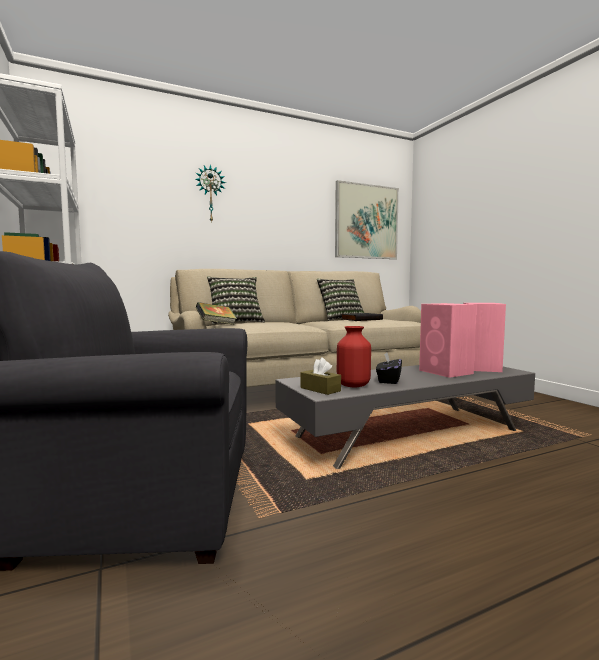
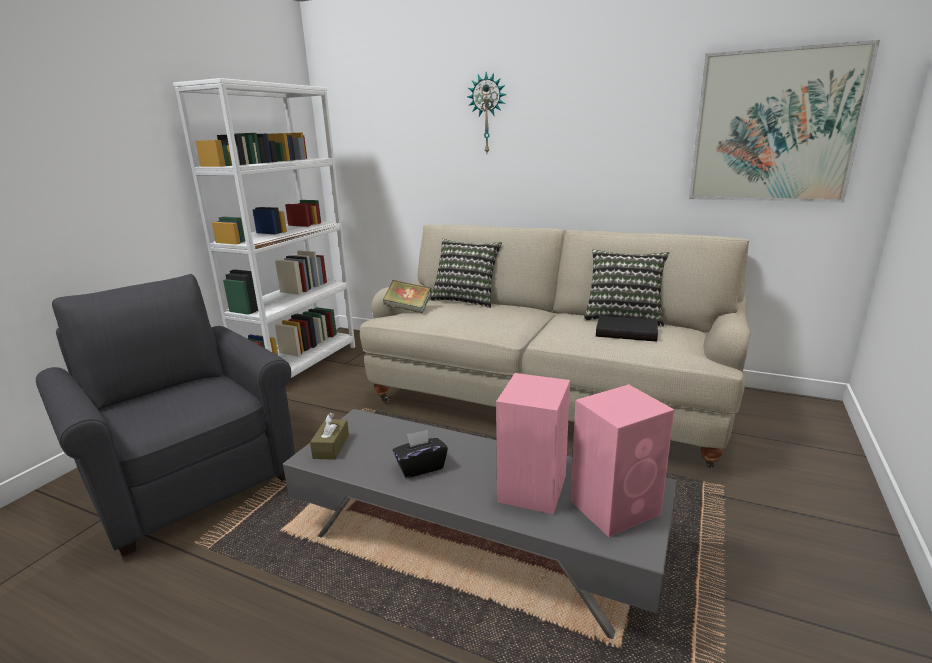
camera: 50 degrees right, 15 degrees up
(353, 385) = (369, 456): red vase -> none

